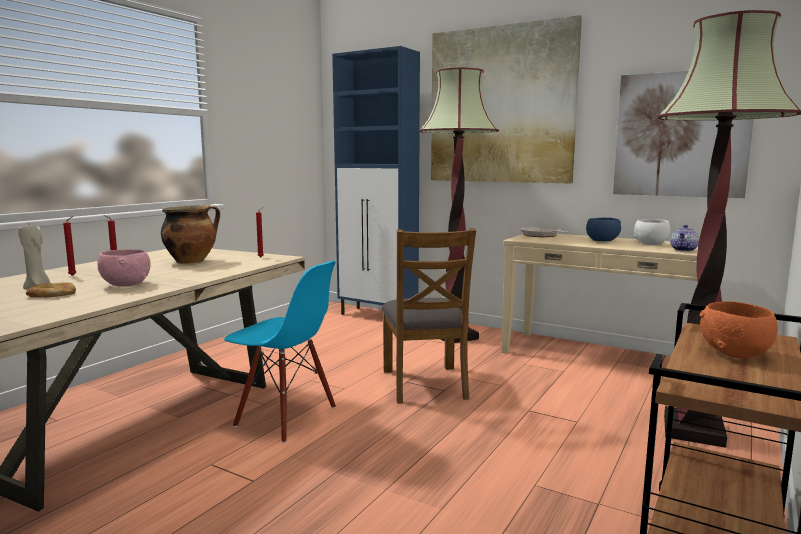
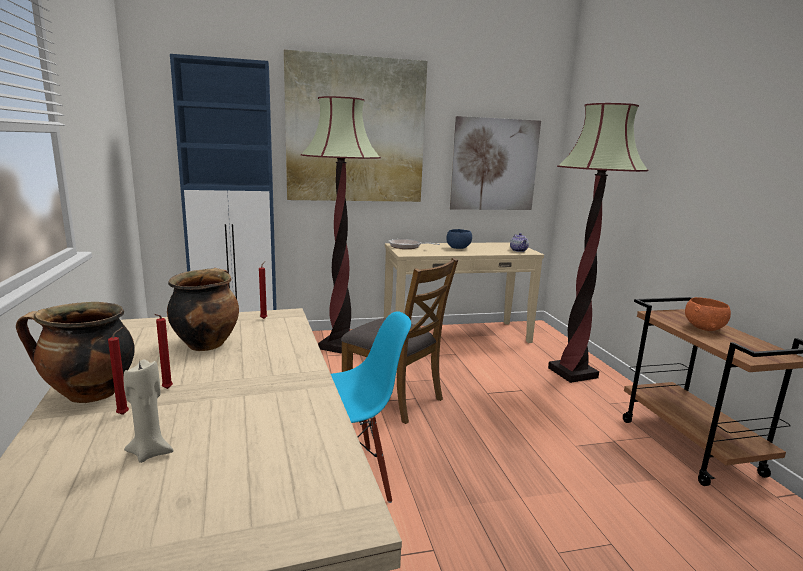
camera: 45 degrees left, 5 degrees up
(52, 294) = (217, 453): bread -> none
(86, 267) = (89, 395): none -> cooking pot
(126, 285) = (257, 402): pink bowl -> none
(651, 244) = (489, 247): white bowl -> none

